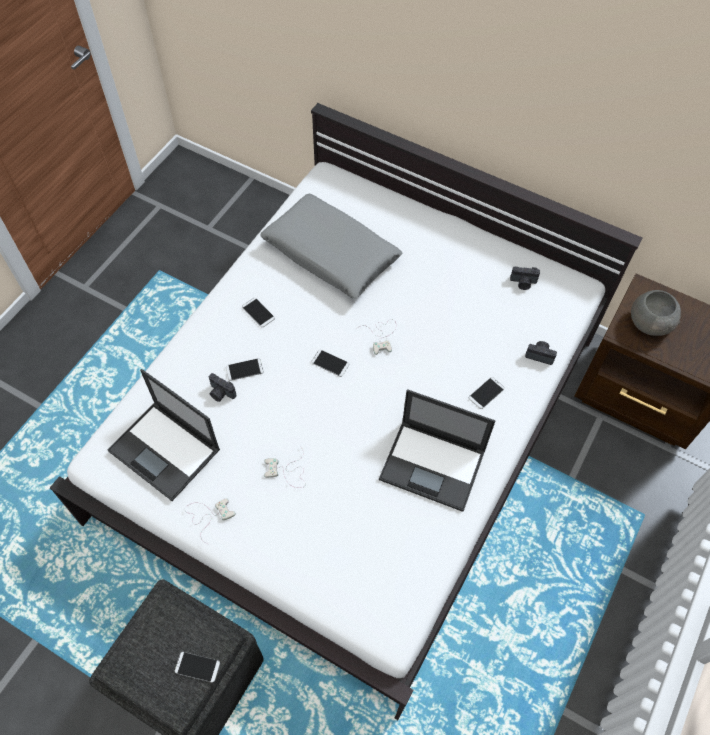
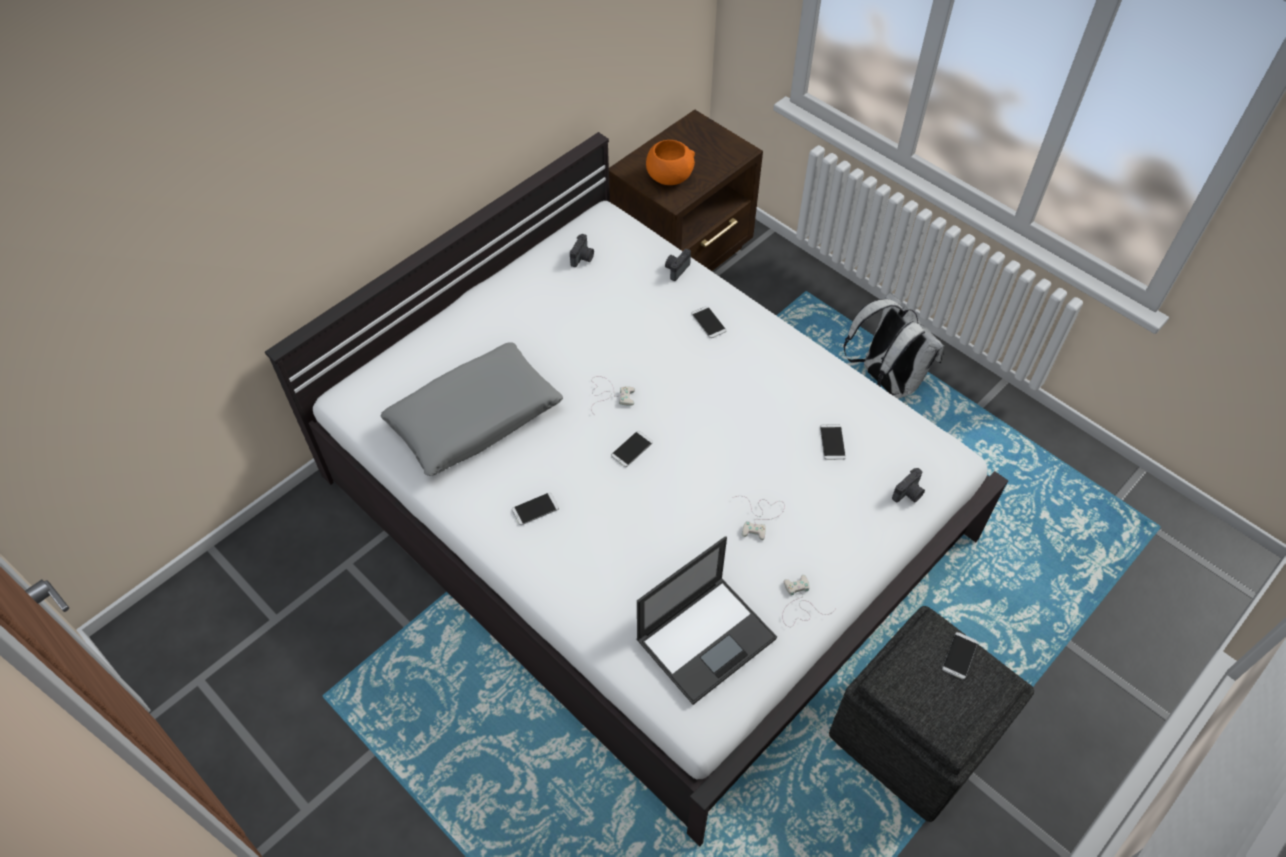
camera: 75 degrees left, 5 degrees down
(221, 393) = (642, 566): camera -> camera (909, 494)
(244, 369) = (615, 537): phone -> phone (832, 442)
(433, 465) = (781, 385): laptop -> none
(561, 608) = (885, 380): none -> white backpack
(649, 323) = (669, 177): grey bowl -> orange bowl

